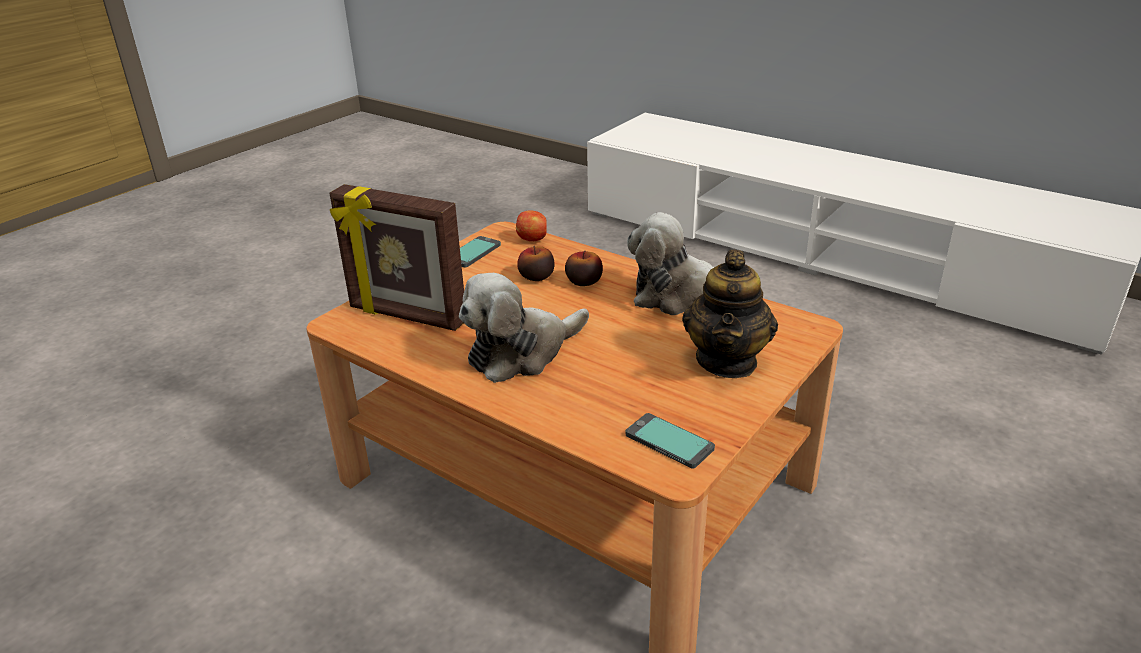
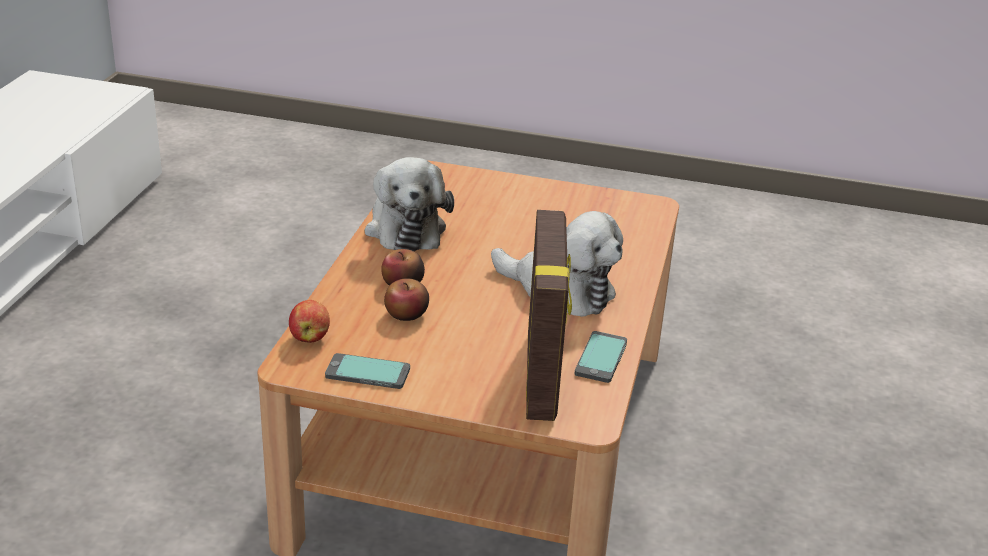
camera: 115 degrees left, 0 degrees up
(669, 442) = (624, 211): phone -> phone (601, 358)
(727, 361) = (502, 199): teapot -> none

